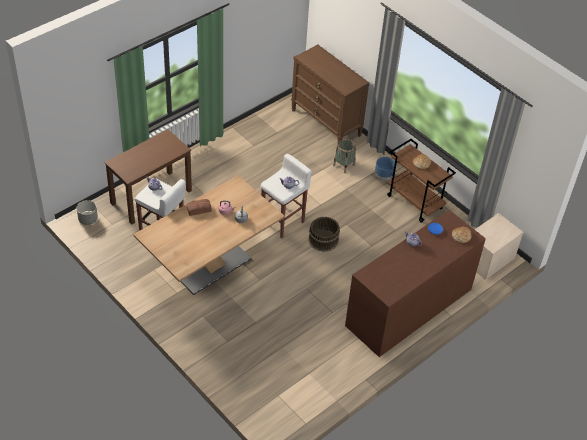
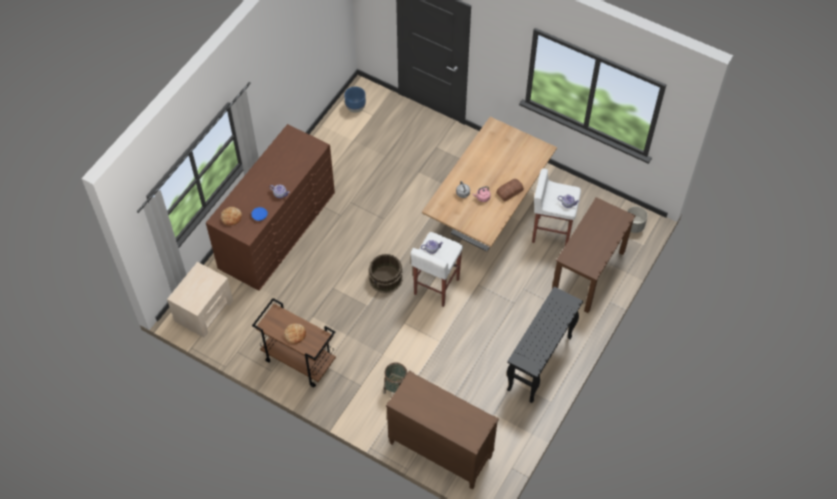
camera: 165 degrees right, 10 degrees up
(227, 150) = (539, 364): none -> black console table
(383, 177) = (344, 385): blue planter -> blue planter (355, 108)

